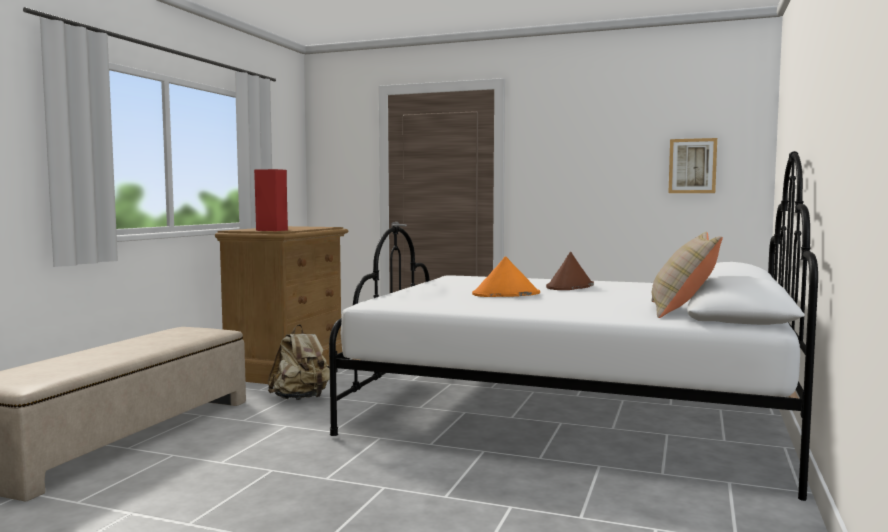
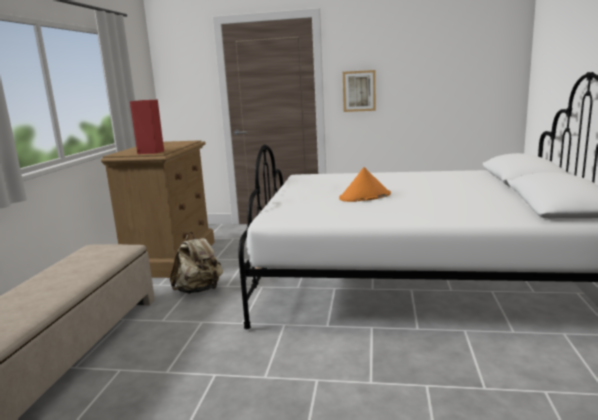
camera: 10 degrees left, 10 degrees up
(570, 287) = (402, 182): brown hat -> none
(681, 311) = (518, 206): beige pillow -> none
(692, 166) = (469, 75): picture -> picture (359, 91)

